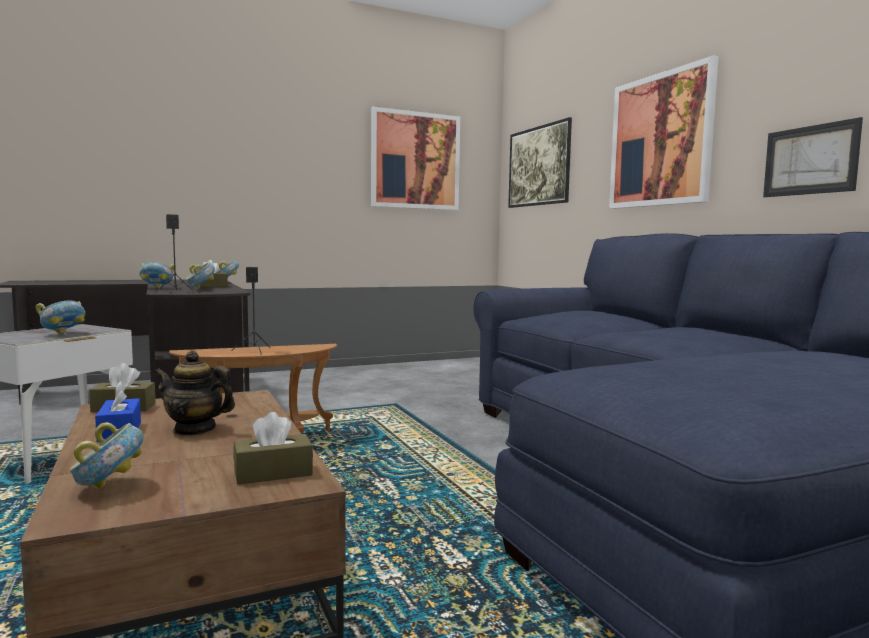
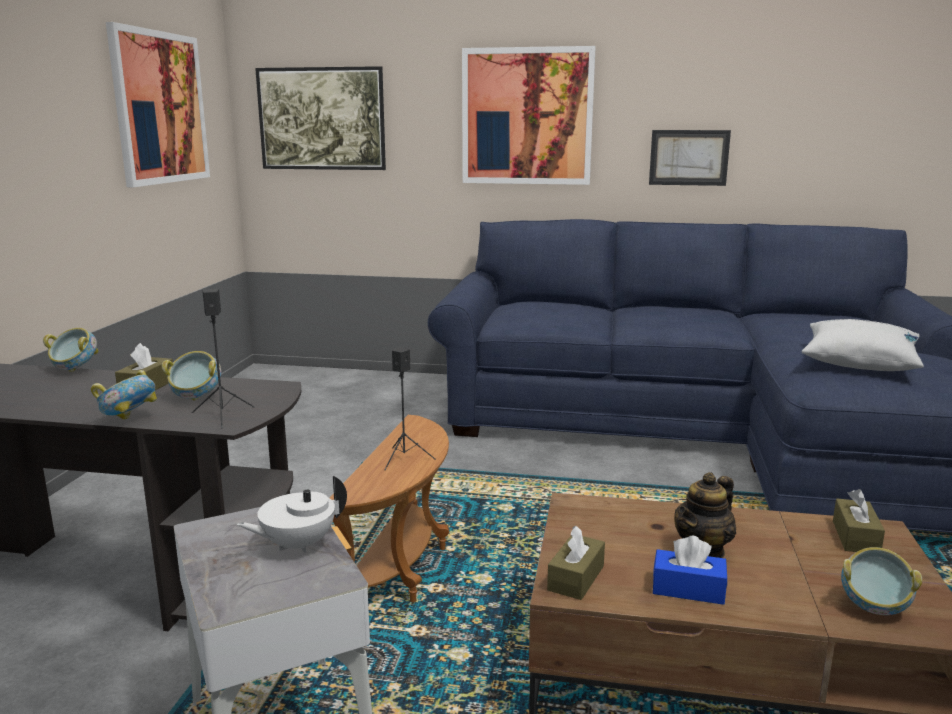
camera: 55 degrees left, 10 degrees up
(63, 334) = (297, 545): bowl -> white teapot
(677, 374) = (859, 363): none -> grey pillow

